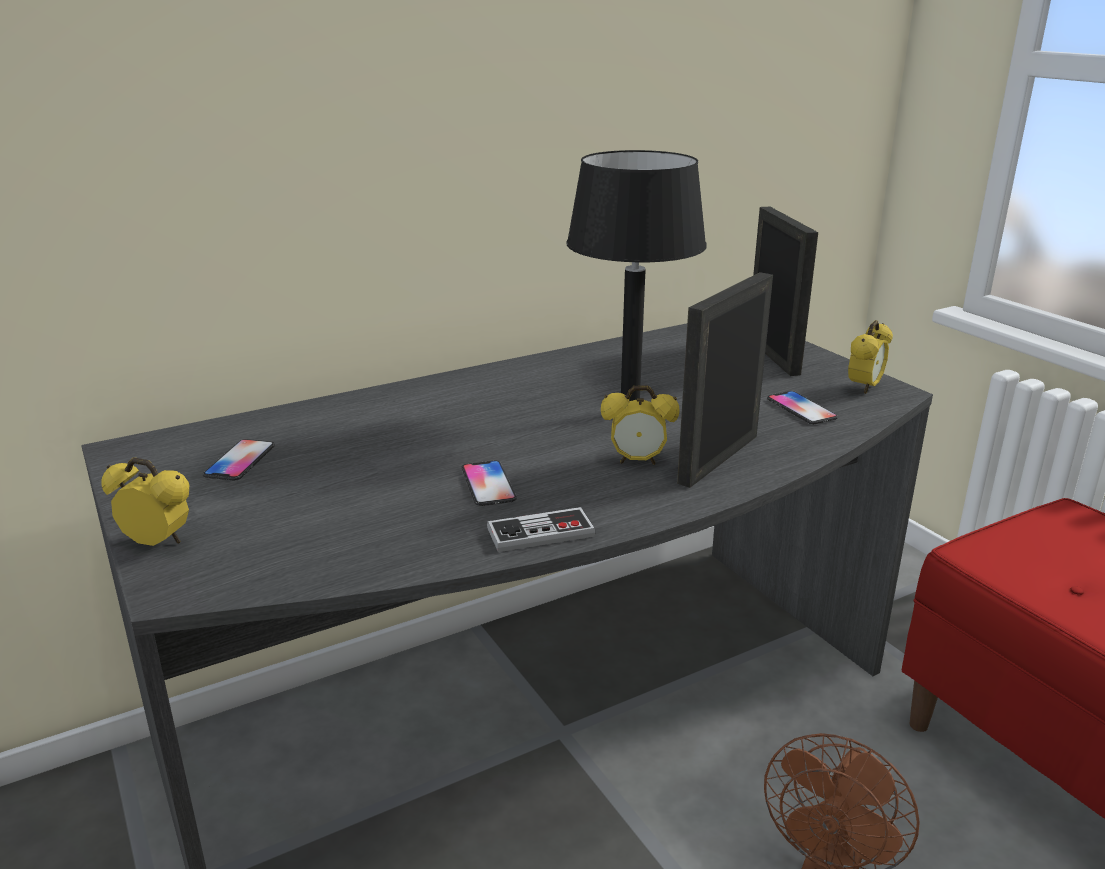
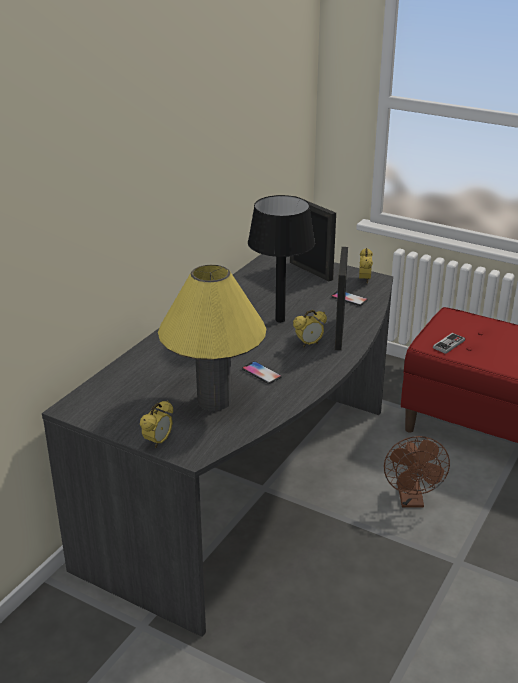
camera: 30 degrees left, 5 degrees up
(158, 544) = (158, 442): alarm clock -> alarm clock turned 135 degrees clockwise
(240, 461) = (137, 396): phone -> none
(346, 505) = (214, 401): none -> yellow table lamp
(541, 533) = (306, 387): game controller -> game controller (448, 344)

